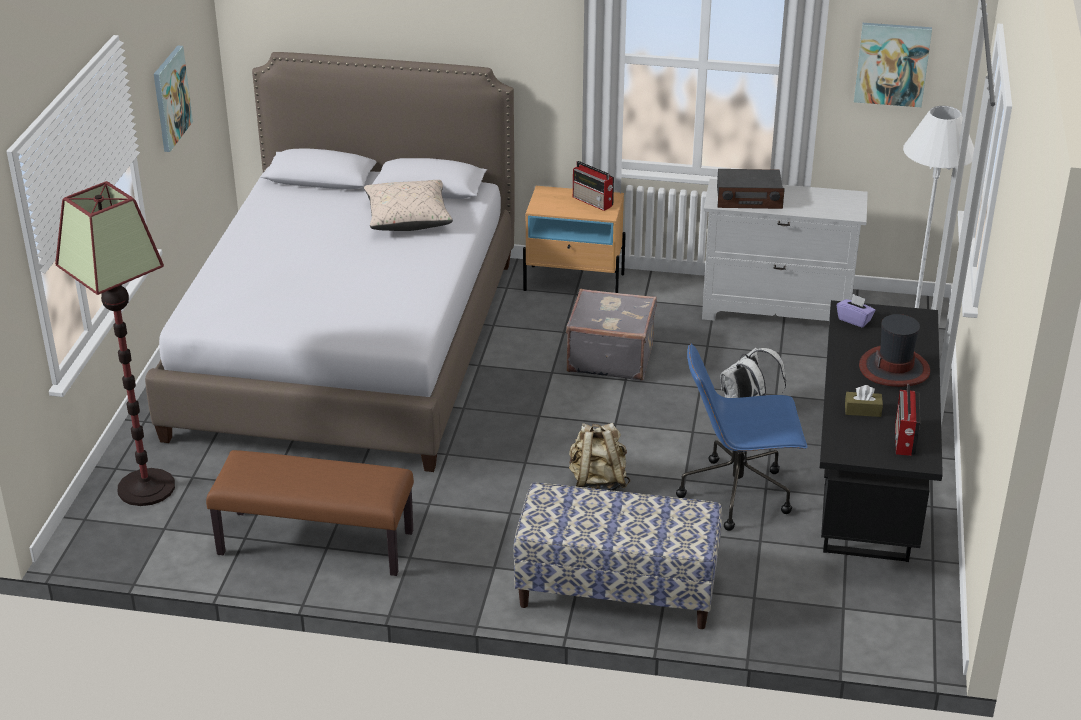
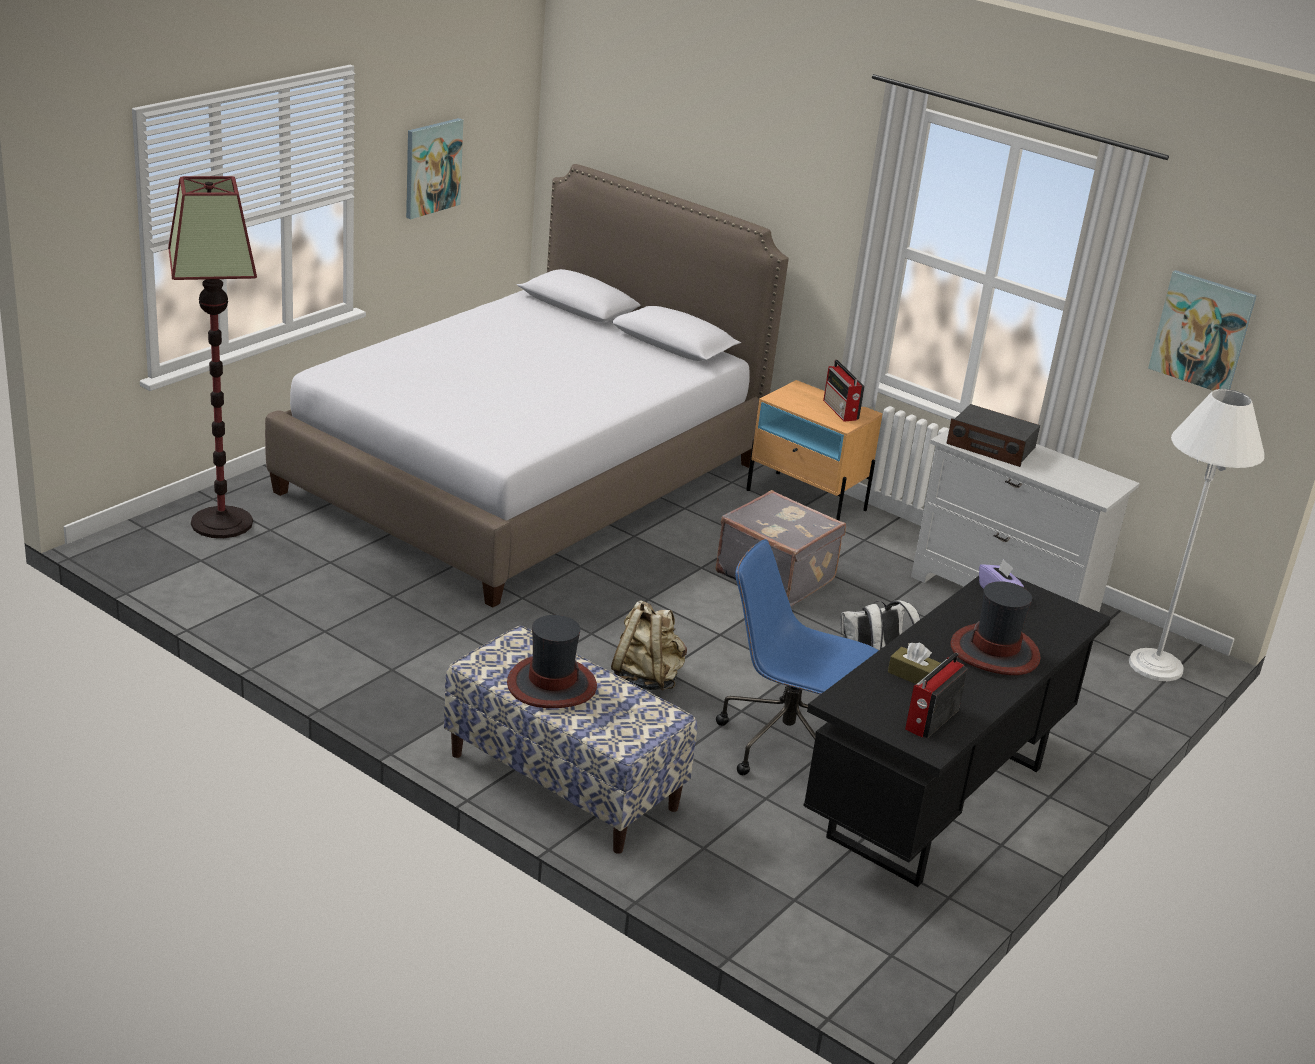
camera: 25 degrees right, 5 degrees down
(315, 544) = (317, 624): brown bench -> none
(408, 218) = (623, 360): beige pillow -> none
(602, 521) = (551, 685): none -> hat

